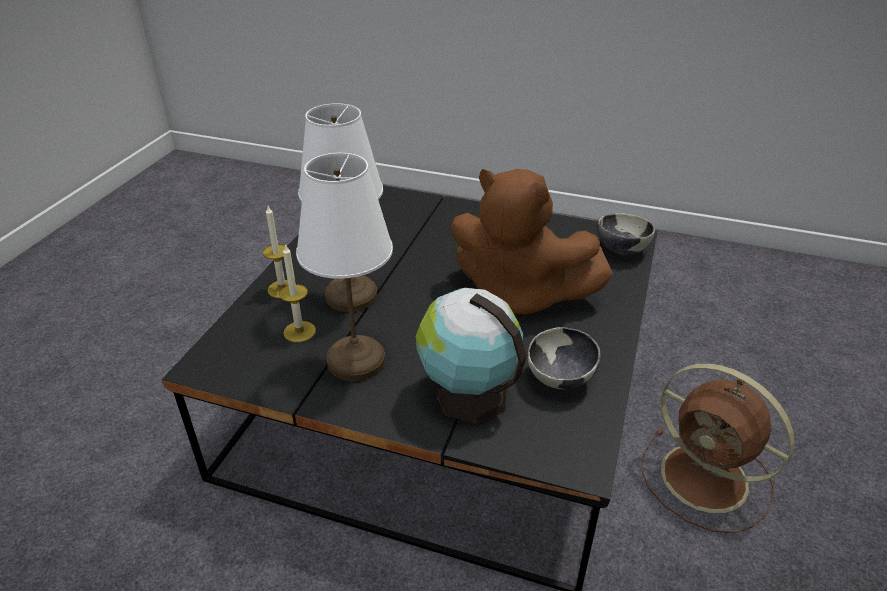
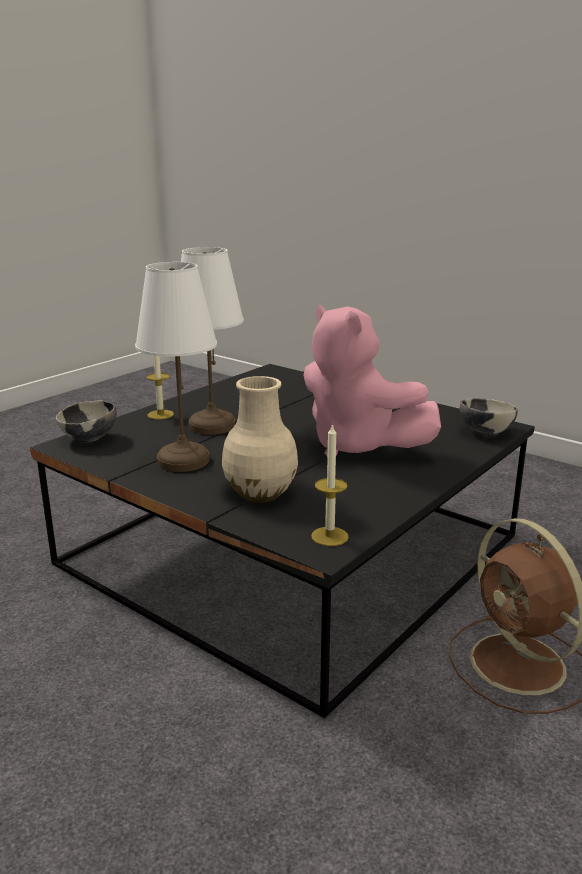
camera: 20 degrees right, 15 degrees down
(299, 331) = (153, 438): candle -> candle (329, 536)
(468, 395) = (259, 494): globe -> beige vase
(518, 296) = (358, 446): brown plush toy -> pink plush toy
(561, 379) = (351, 498): bowl -> bowl (89, 439)

